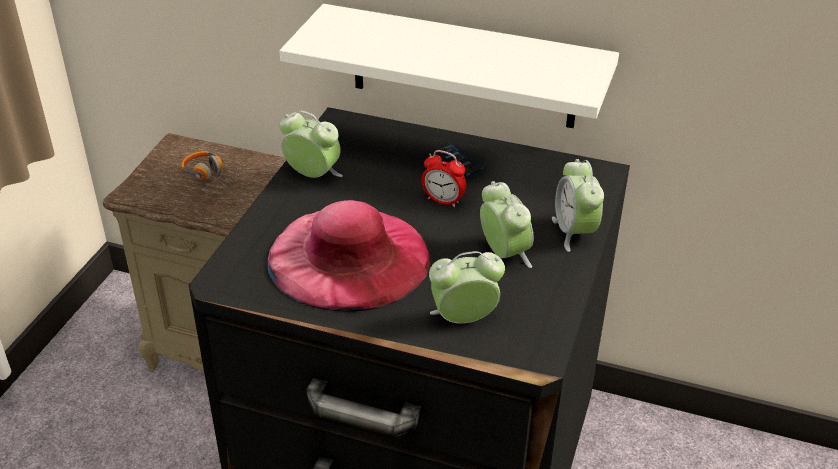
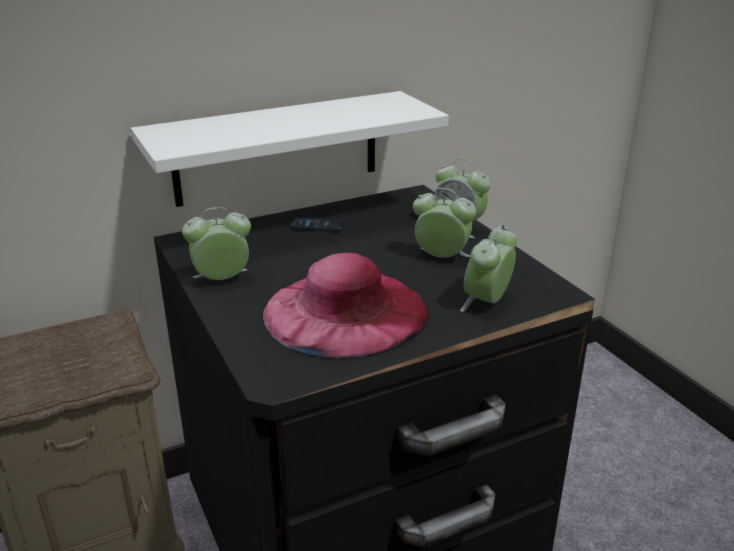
camera: 45 degrees left, 10 degrees down
(211, 177) = (61, 356): headphones -> none
(443, 201) = (348, 249): alarm clock -> none

